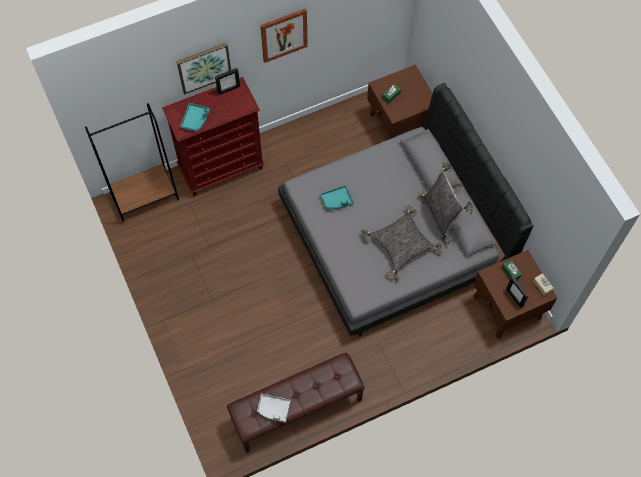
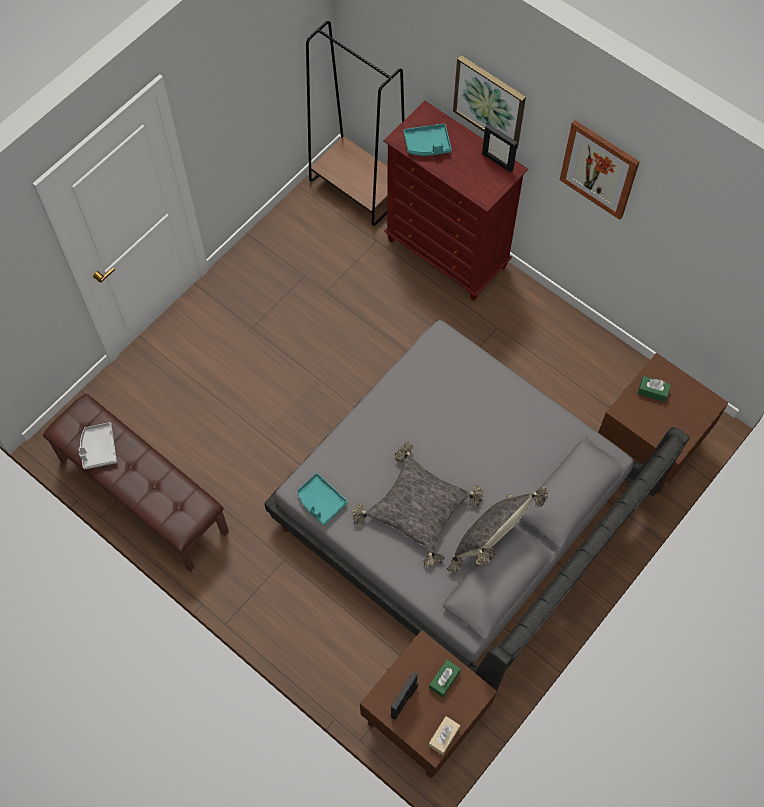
camera: 65 degrees right, 0 degrees up
(337, 200) = (442, 394): turquoise tray -> turquoise tray (320, 502)

